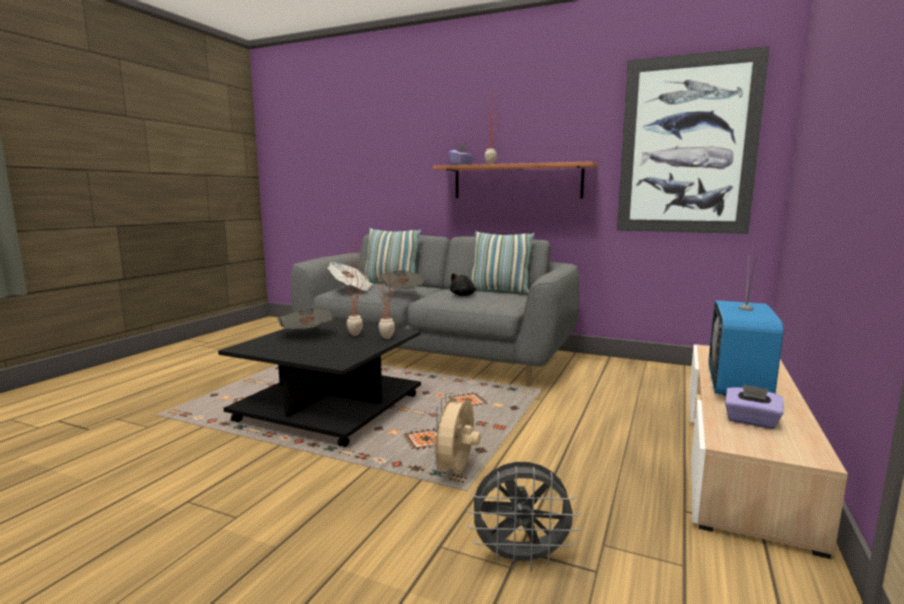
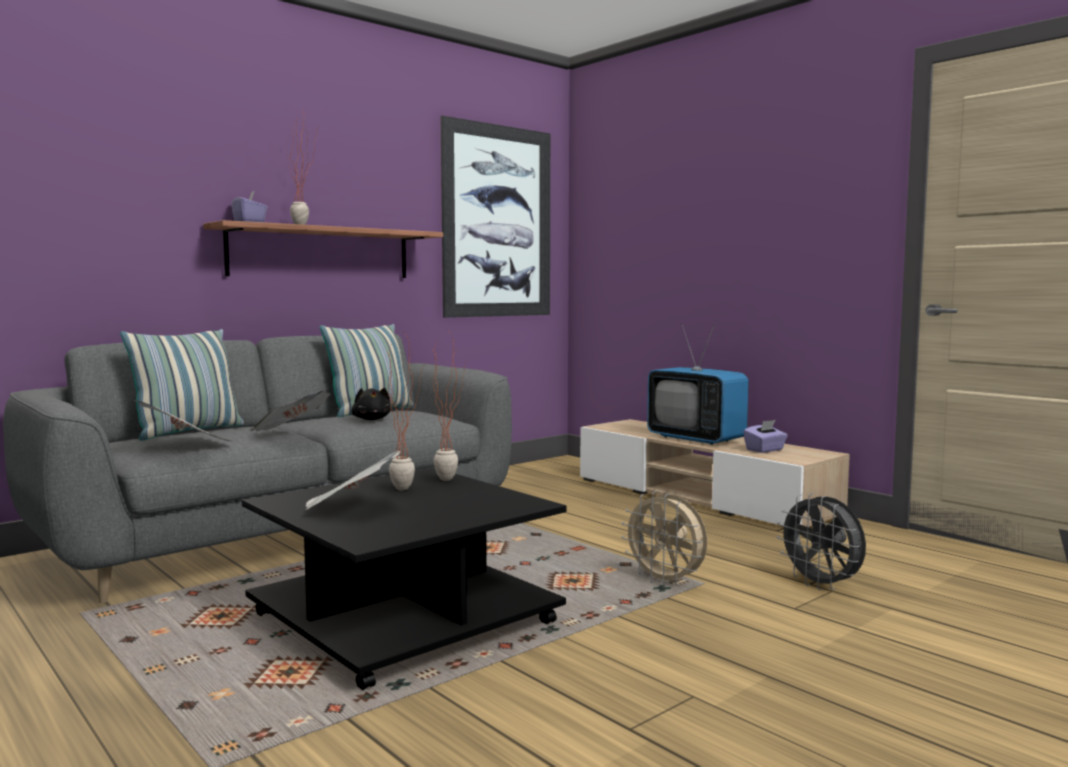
camera: 65 degrees left, 5 degrees down
(521, 558) = (822, 585): grey fan -> grey fan turned 120 degrees clockwise

